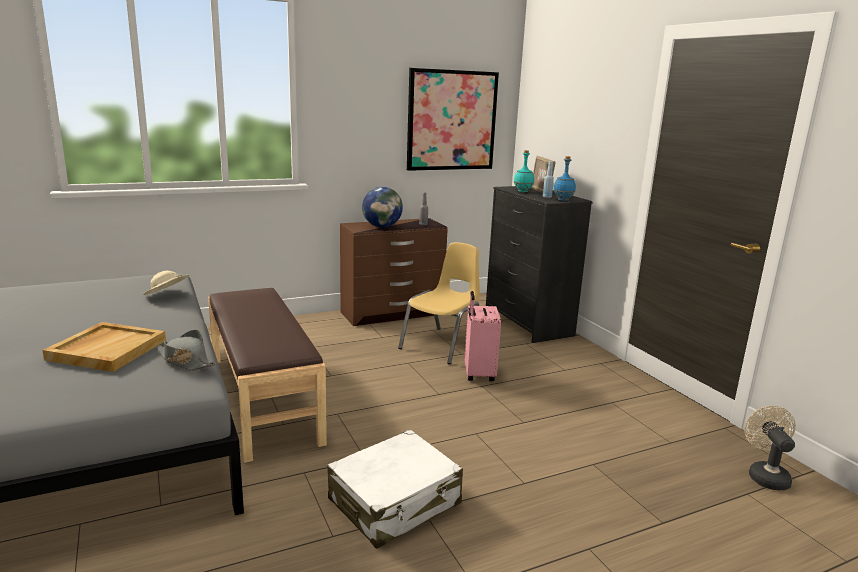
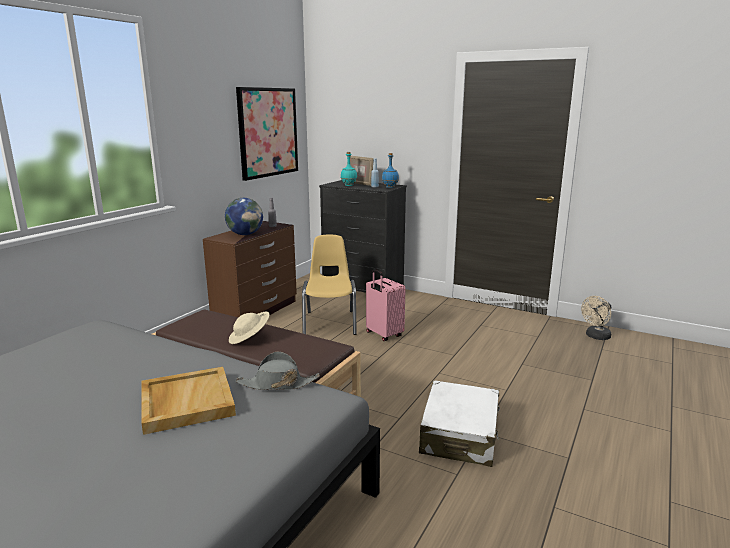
camera: 35 degrees left, 0 degrees up
(167, 296) = (134, 342): beige hat -> beige hat (250, 338)
(765, 475) = (596, 337): beige fan -> beige fan turned 90 degrees counterclockwise

